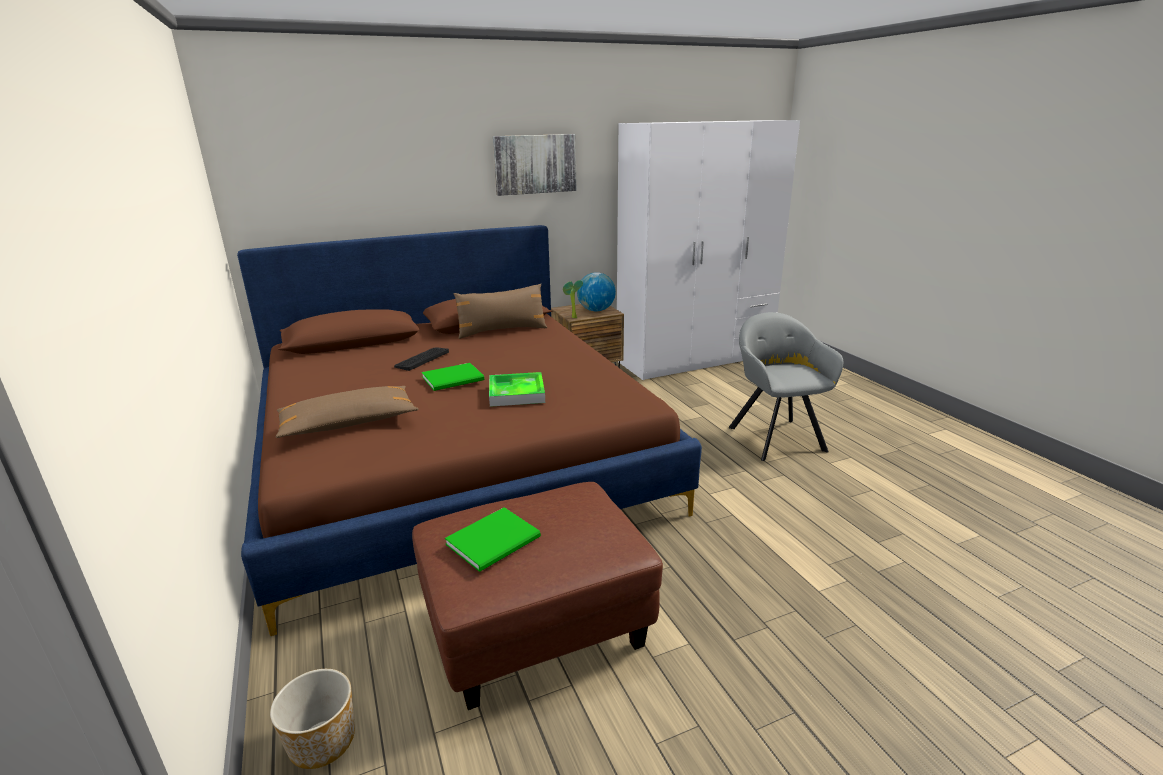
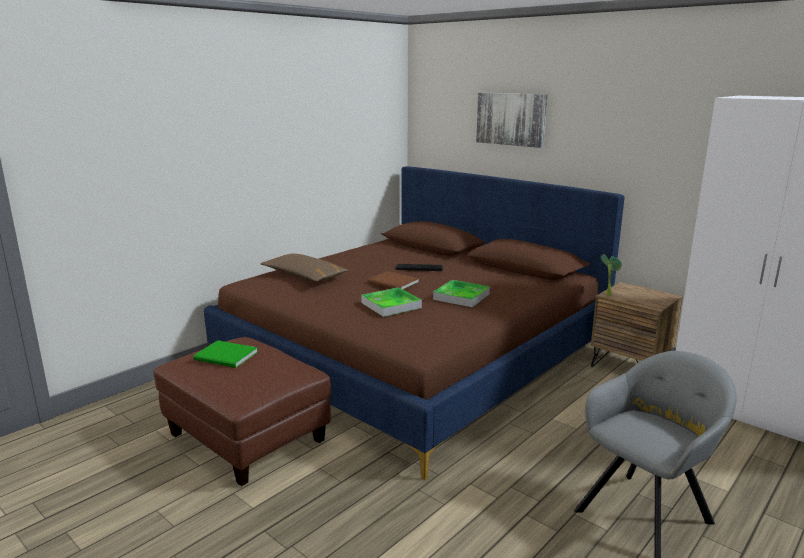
camera: 65 degrees right, 5 degrees down
(321, 742) = (146, 401): planter -> none
(455, 378) = (394, 283): green book -> brown book
(502, 331) = (511, 275): brown pillow -> none
(534, 359) = (461, 297): none -> tray
(535, 164) = (631, 132): picture -> picture (511, 119)
(596, 310) = (646, 298): globe -> none

